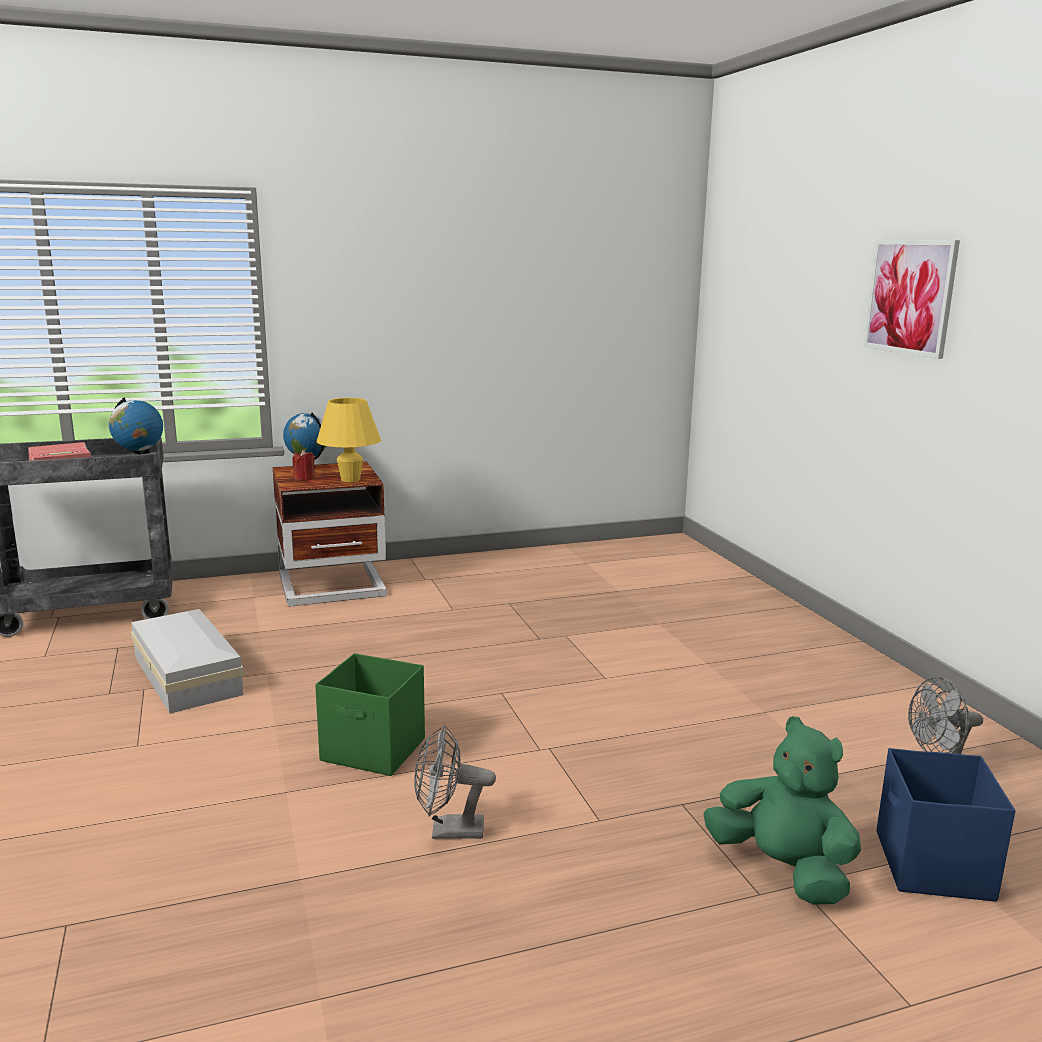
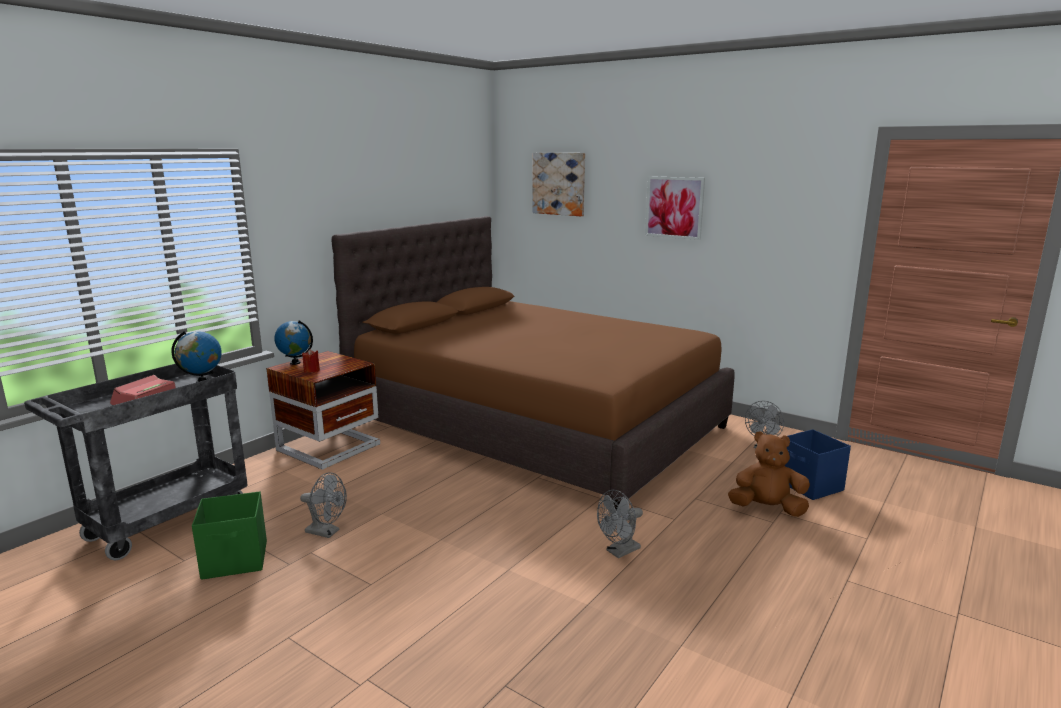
camera: 35 degrees left, 0 degrees up
(188, 674) = (327, 532): white storage box -> grey fan
(350, 479) = (346, 365): yellow table lamp -> none
(374, 750) = (520, 530): green storage box -> green storage box (236, 560)
(605, 626) = (535, 425): none -> brown bed
(769, 256) = (559, 184): none -> picture
(782, 869) = (767, 509): green plush toy -> brown plush toy

